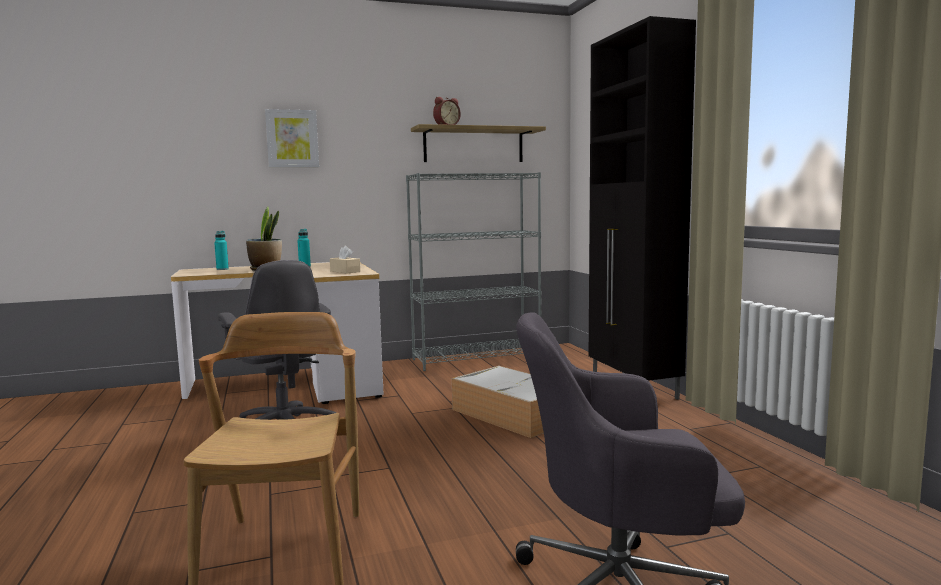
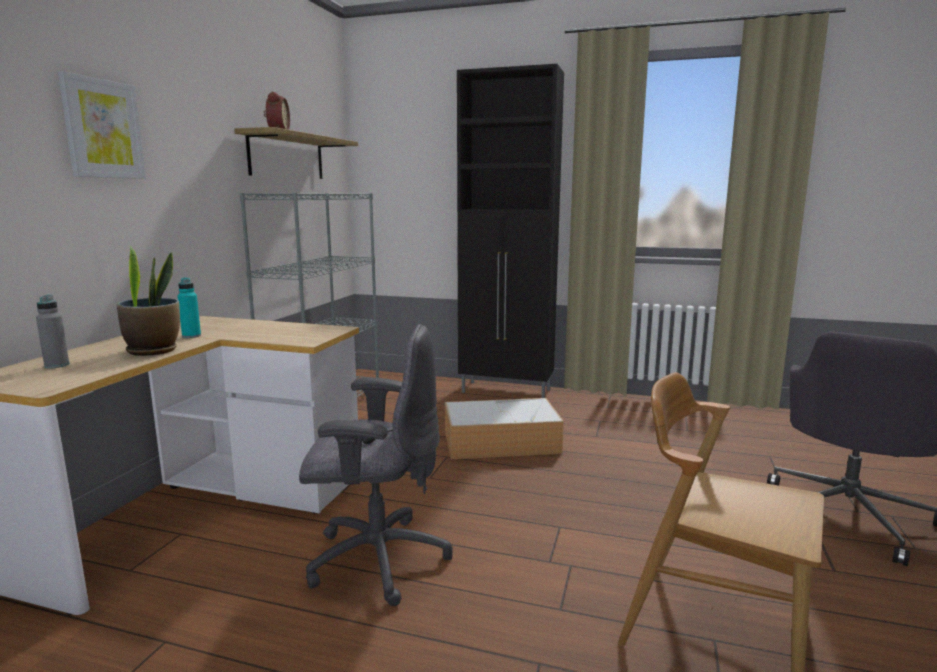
camera: 55 degrees left, 5 degrees up
(222, 269) = (57, 365): turquoise bottle -> grey bottle
(345, 271) = (300, 331): beige tissue box -> none

